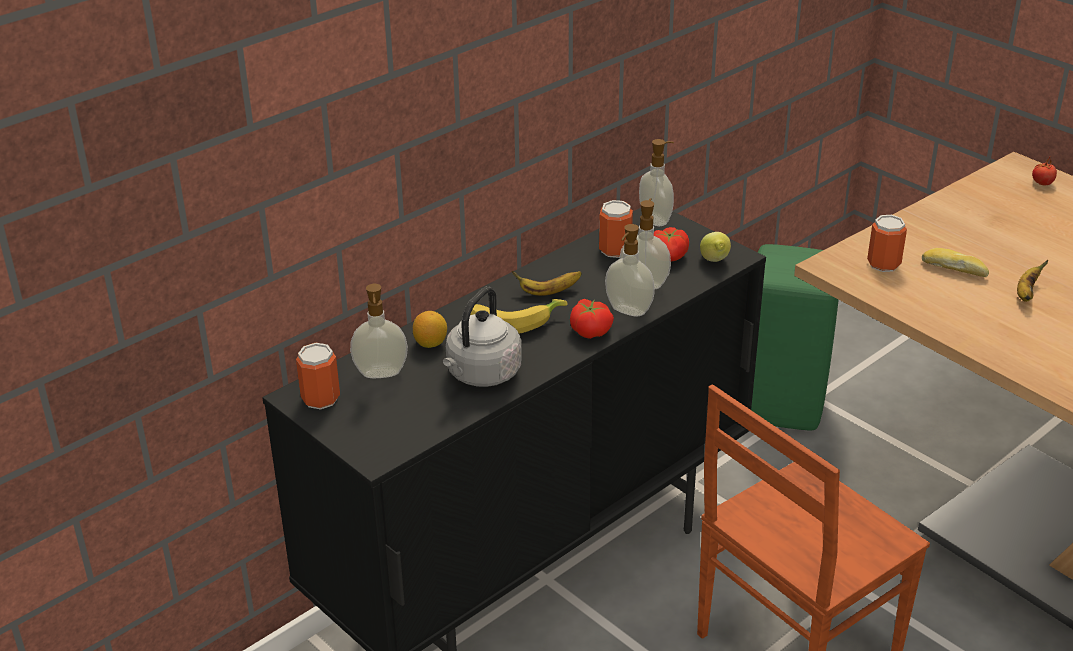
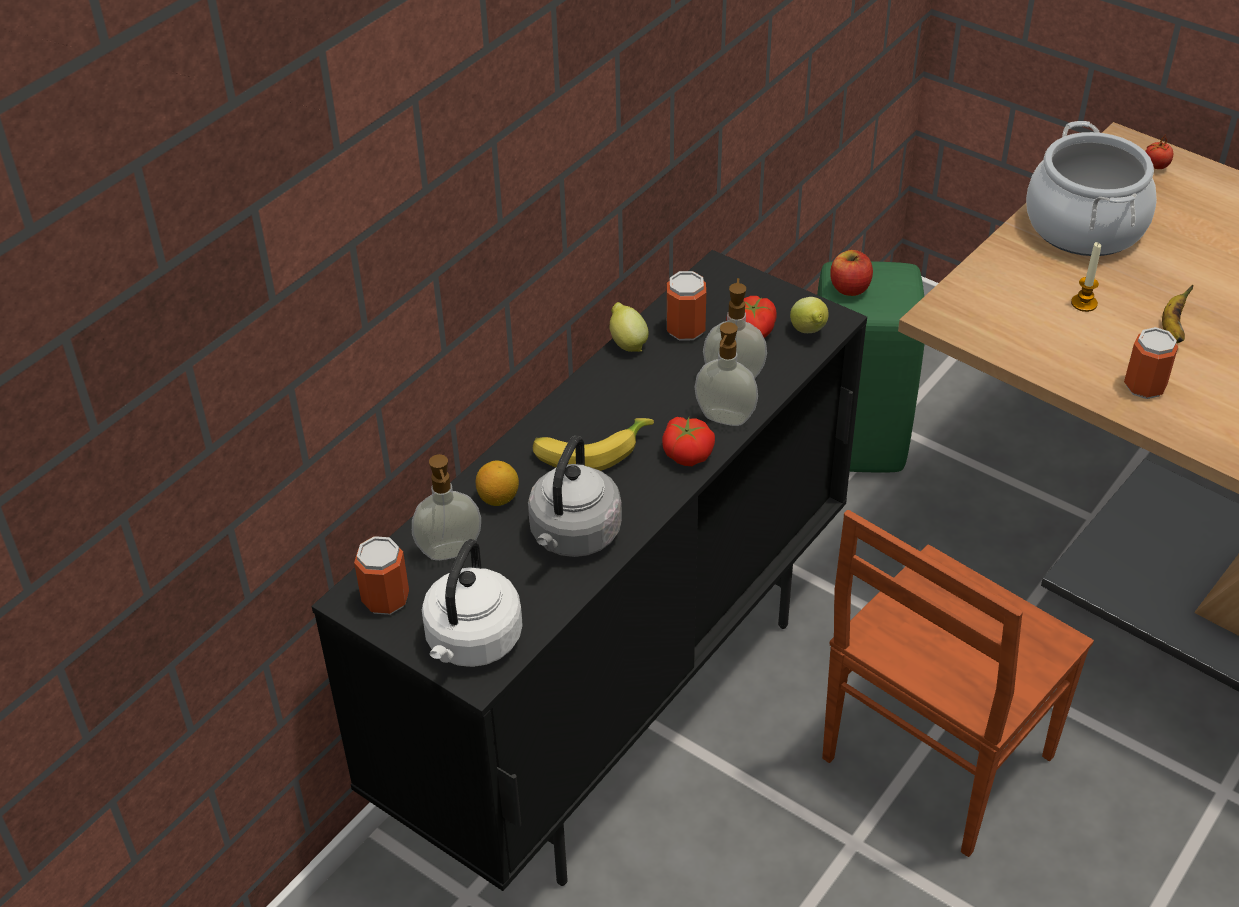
camera: 10 degrees left, 10 degrees up
(378, 435) = (472, 643): none -> white kettle
(548, 292) = (621, 403): banana -> none
(565, 254) = (627, 343): none -> lemon
(656, 219) = (723, 277): soap dispenser -> none
(777, 262) = (850, 288): none -> apple
(883, 264) = (1001, 306): can -> can (1144, 386)
(954, 269) = (1084, 303): bread -> candle
(970, 217) = (1085, 226): none -> cooking pot

